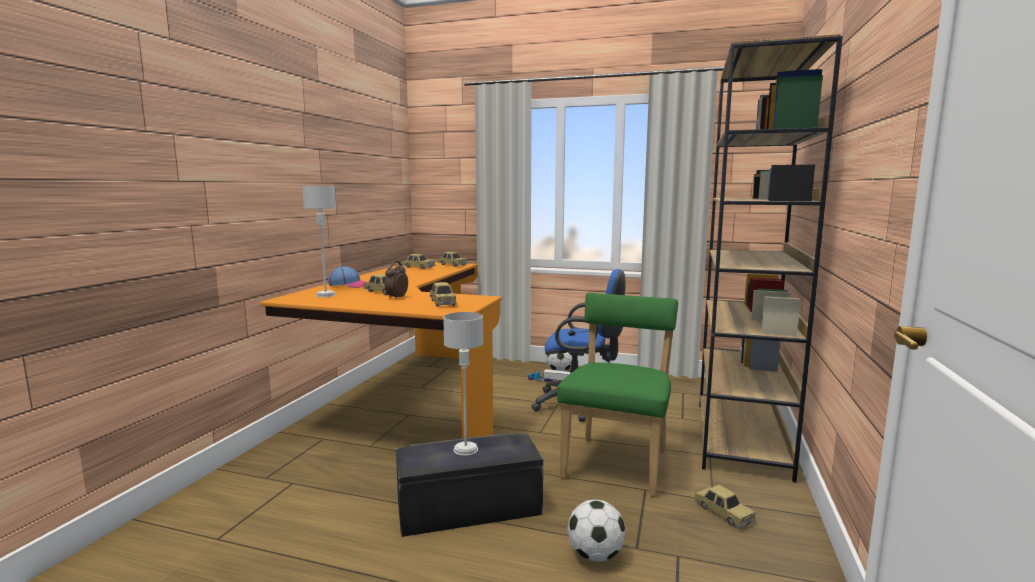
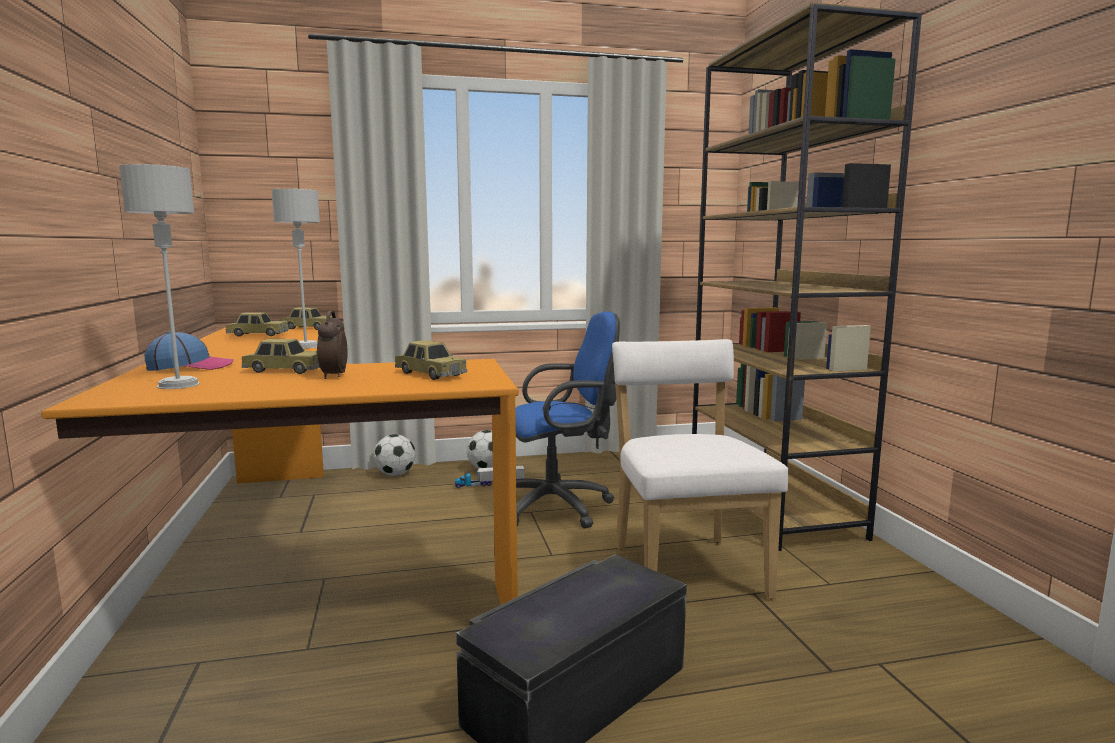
camera: 30 degrees left, 0 degrees up
(465, 449) = (569, 602): grey table lamp -> grey table lamp (306, 346)
(595, 555) = (804, 699): football -> football (395, 474)
(617, 461) = (685, 568): green chair -> white chair
(723, 513) = (856, 595): toy car -> none

